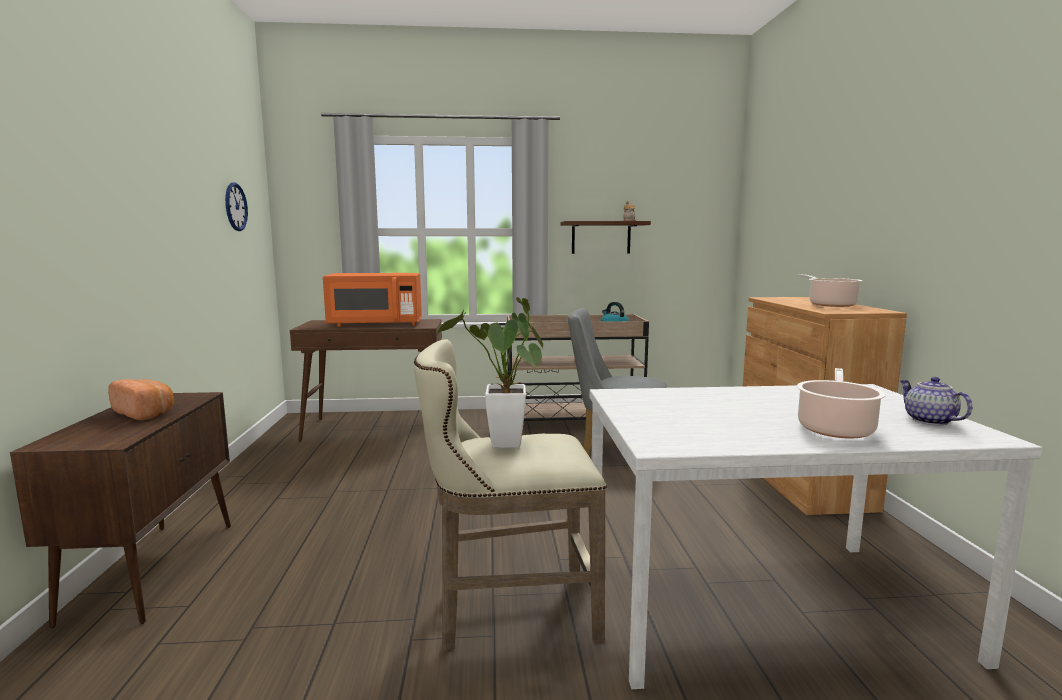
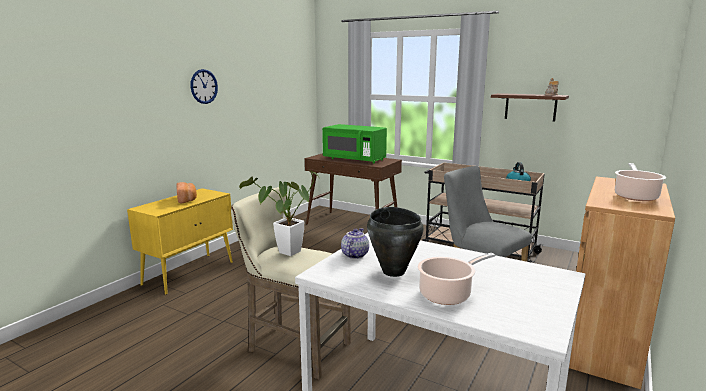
camera: 35 degrees right, 5 degrees up
(154, 568) = (190, 273): brown cabinet -> yellow cabinet
(235, 207) = (283, 84): wall clock -> wall clock (204, 86)
(376, 324) = (354, 159): orange microwave -> green microwave
(730, 422) = (394, 271): none -> black cooking pot
(928, 421) = (533, 310): teapot -> teapot (354, 255)

